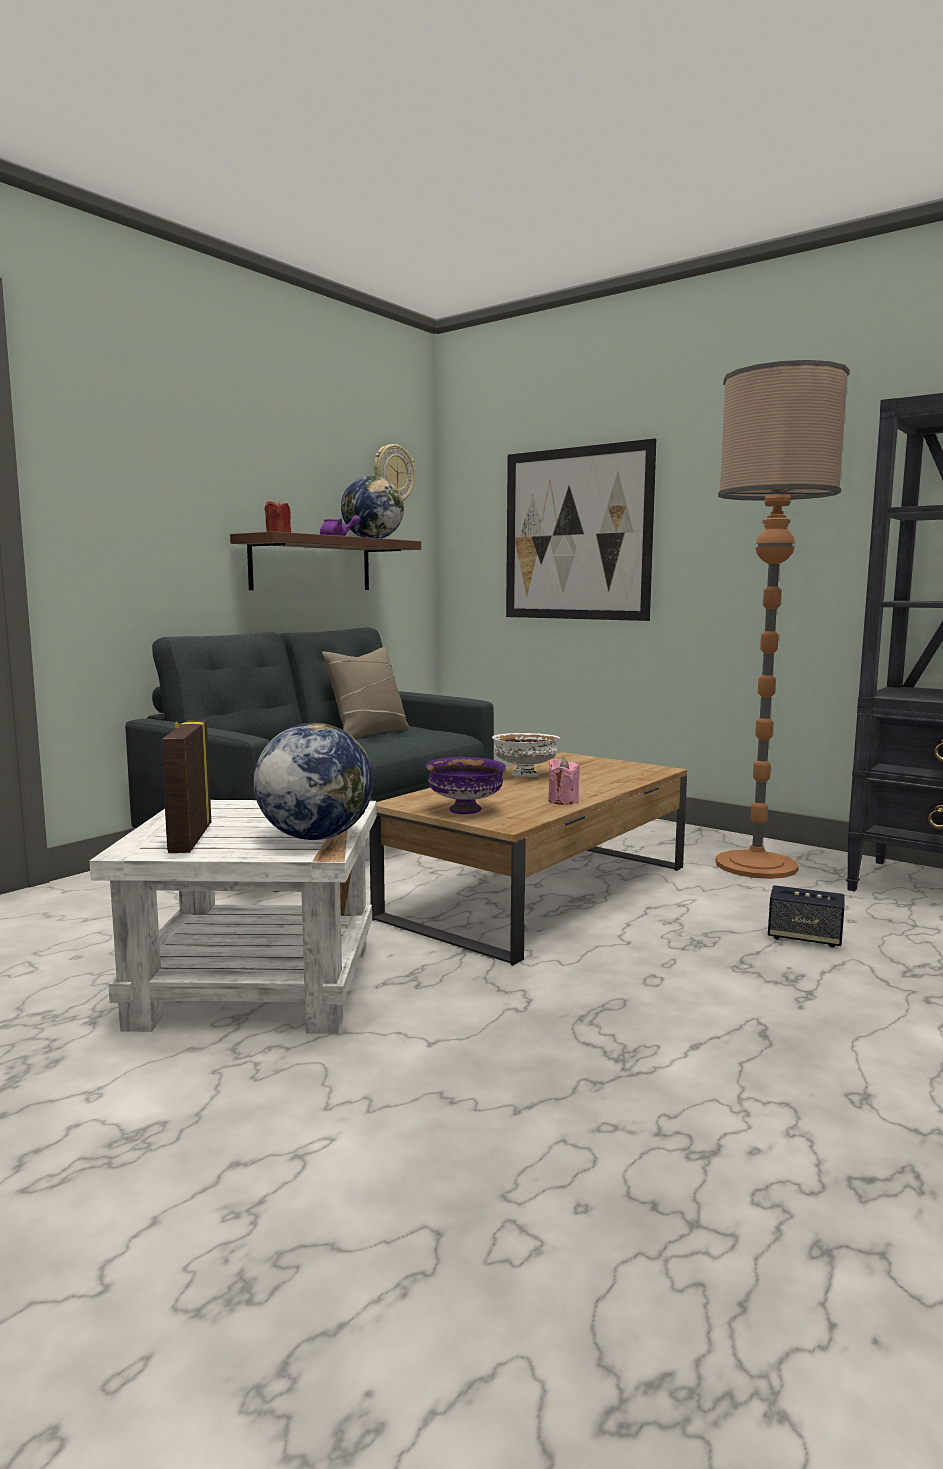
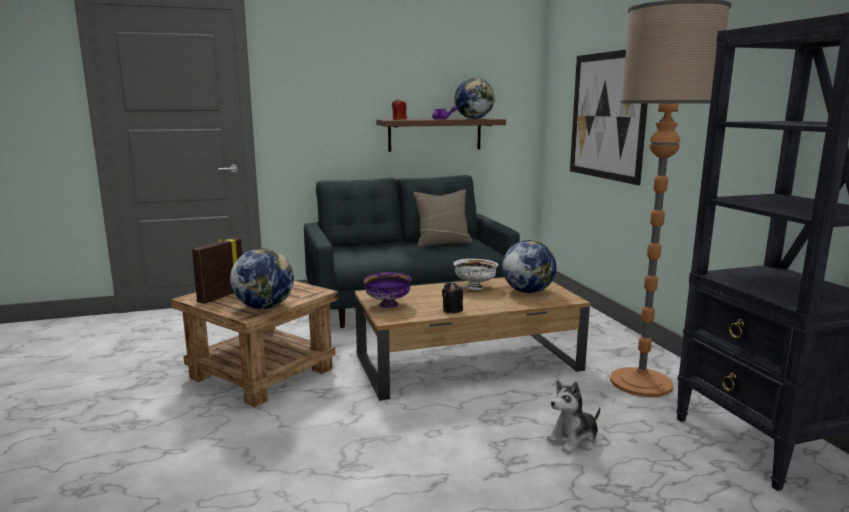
camera: 35 degrees right, 5 degrees up
(258, 986) = (261, 374): white side table -> brown side table
(393, 474) = (505, 72): wall clock -> none
(563, 801) = (452, 310): pink candle -> black candle
(596, 769) = (527, 291): none -> globe
(804, 938) = (574, 440): speaker -> plush toy

